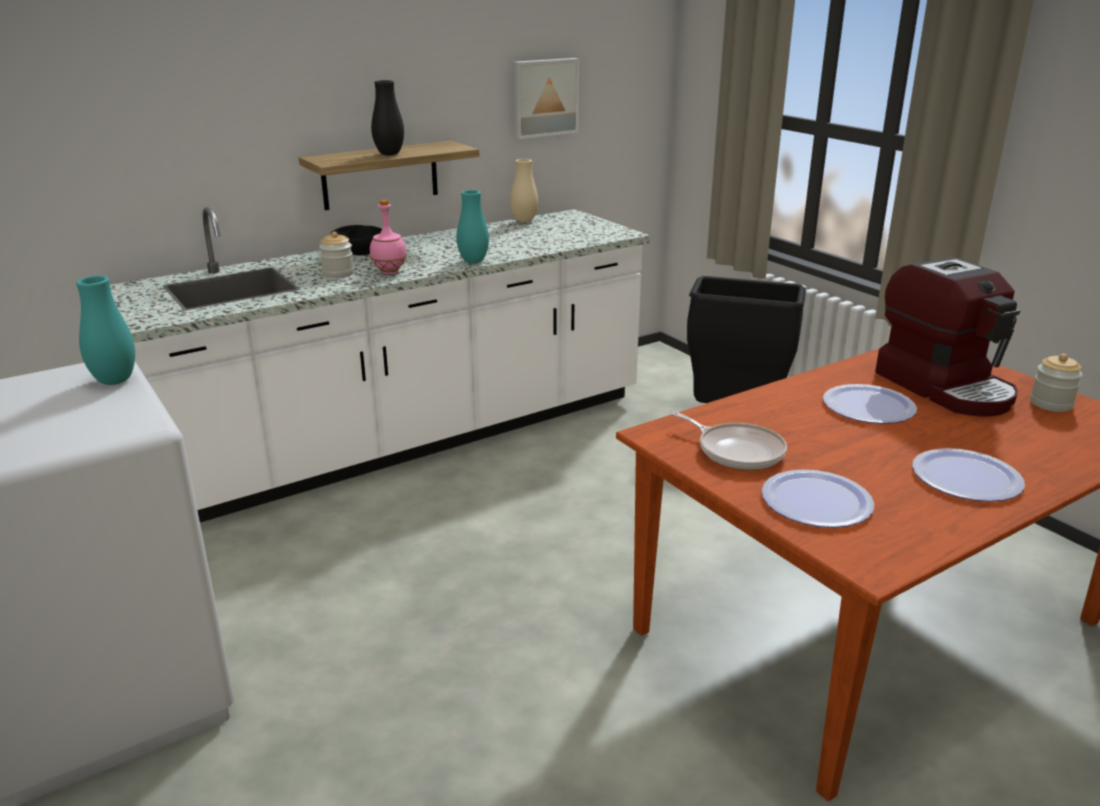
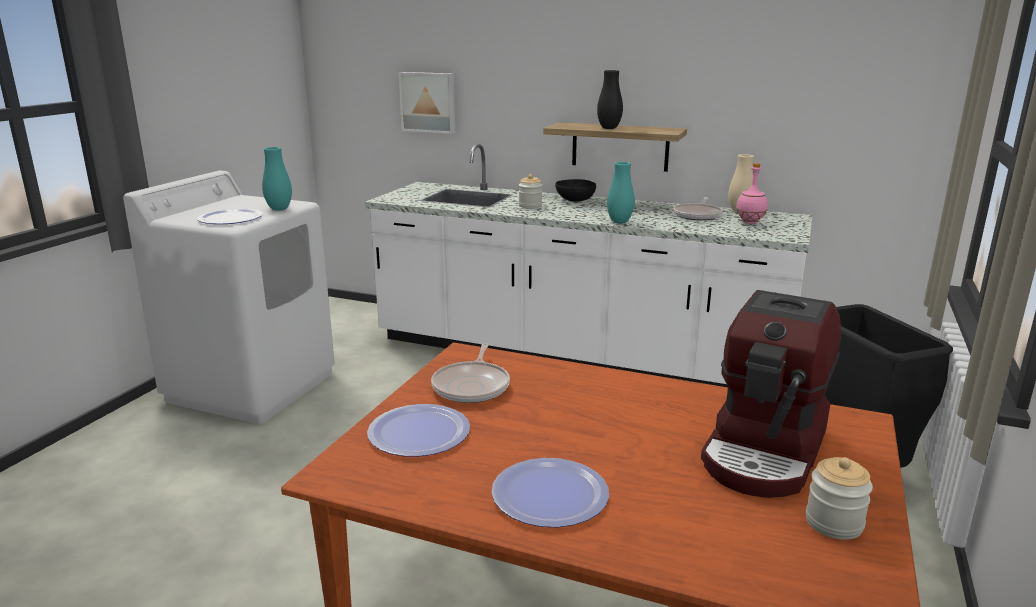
camera: 55 degrees right, 5 degrees down
(389, 272) = (555, 213): pink bottle -> pink bottle (749, 222)
(507, 234) = (697, 215): none -> frying pan
(544, 97) = (791, 102): picture -> picture (428, 102)
(868, 406) = (646, 420): plate -> plate (230, 218)

